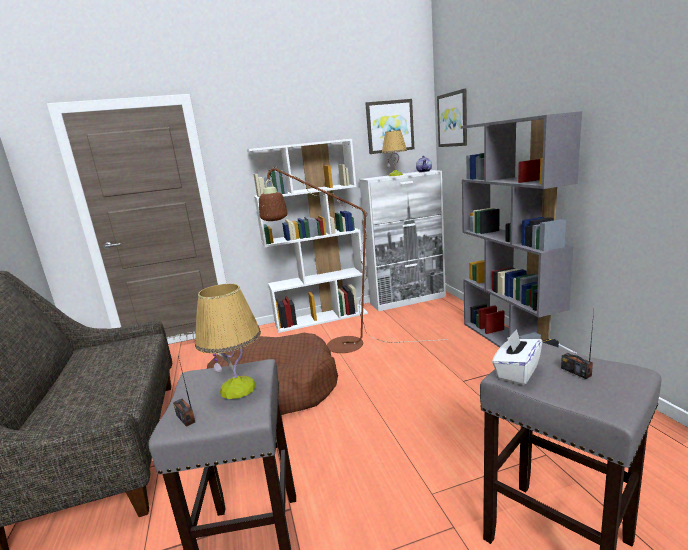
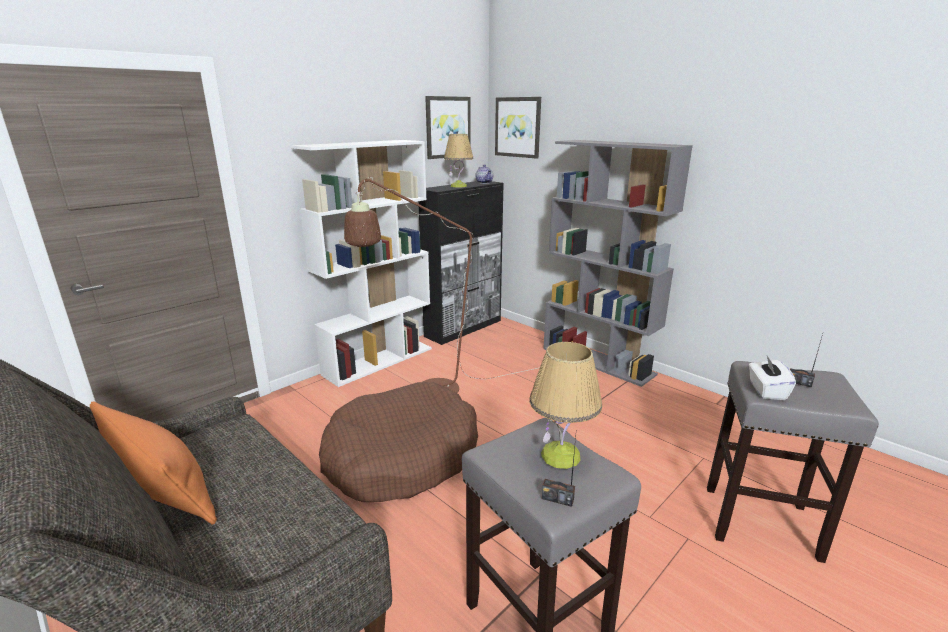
camera: 30 degrees left, 5 degrees up
(70, 370) = (163, 492): none -> orange pillow
(408, 300) = (464, 328): white cabinet -> black cabinet

